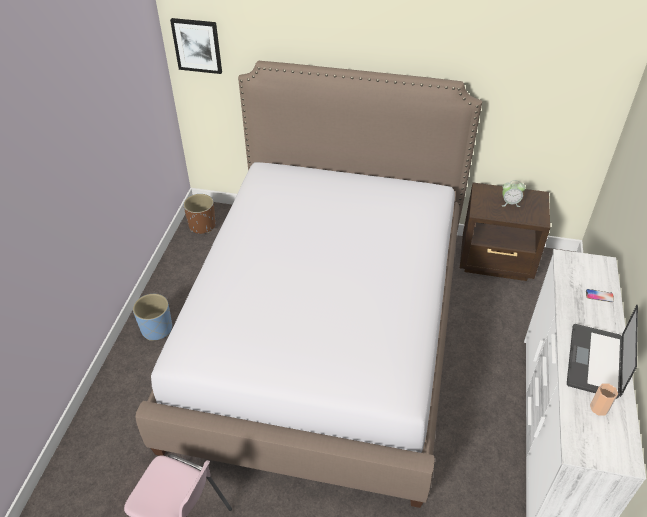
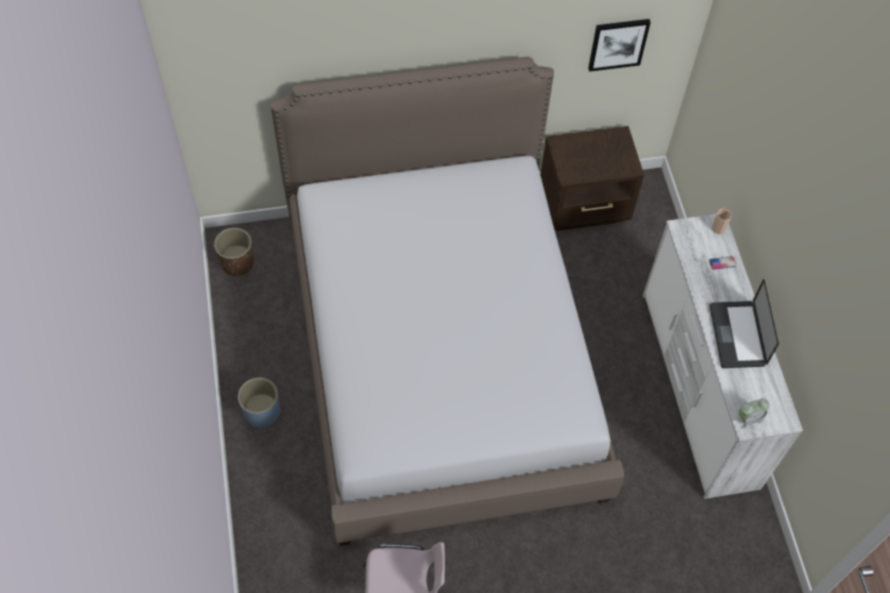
camera: 25 degrees left, 15 degrees up
(197, 45) = (210, 82): picture -> picture (618, 44)
(510, 203) = (594, 153): alarm clock -> alarm clock (749, 418)
(599, 408) = (752, 380): cup -> cup (718, 228)

